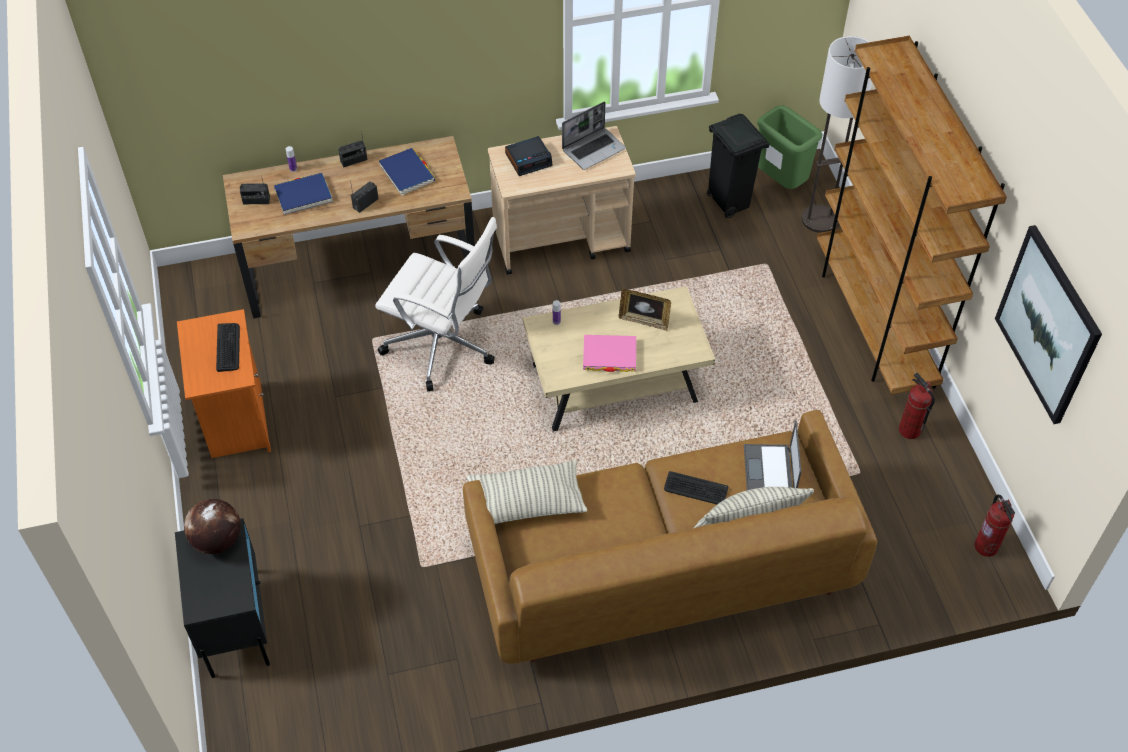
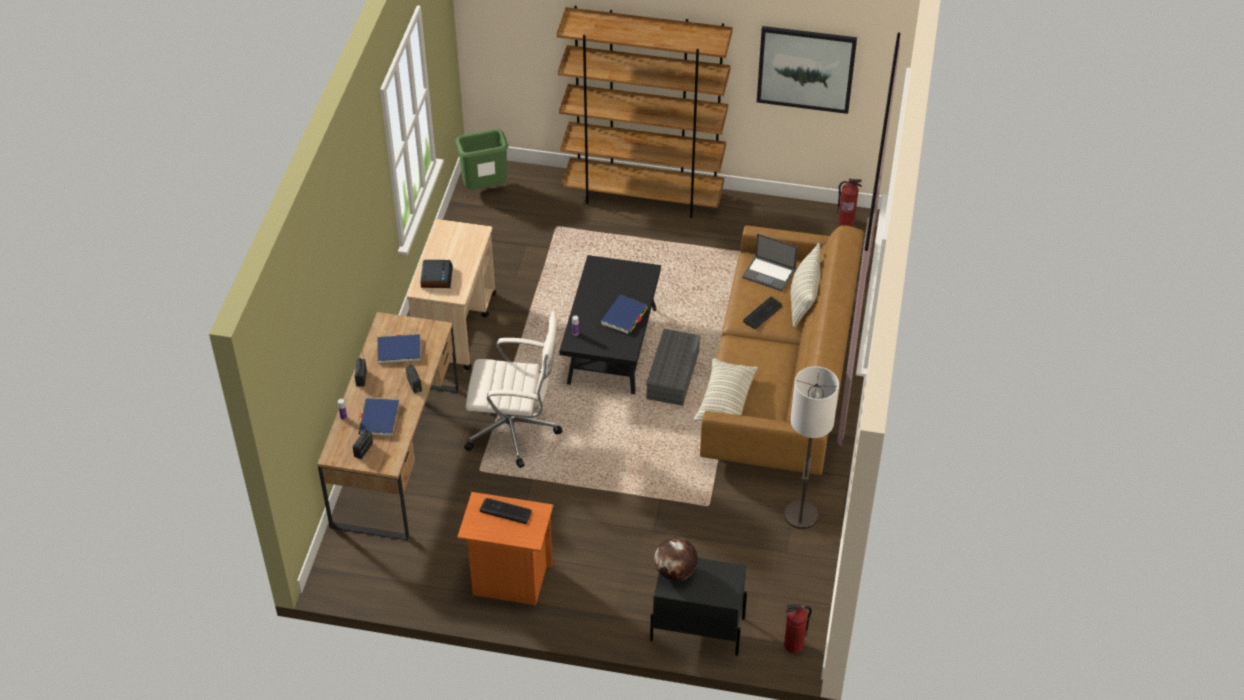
camera: 65 degrees left, 5 degrees down
(443, 346) = (515, 430): white office chair -> white office chair turned 45 degrees clockwise
(594, 149) = (451, 239): laptop -> none
(605, 456) = (672, 374): none -> grey storage box
(609, 355) = (624, 316): pink book -> blue book
(615, 383) = (611, 346): beige coffee table -> black coffee table
(644, 321) = (605, 287): picture frame -> none
(728, 202) = (484, 222): black trash can -> none
(819, 219) = (534, 184): floor lamp -> floor lamp (801, 515)
(909, 430) = (741, 217): fire extinguisher -> fire extinguisher (793, 645)

